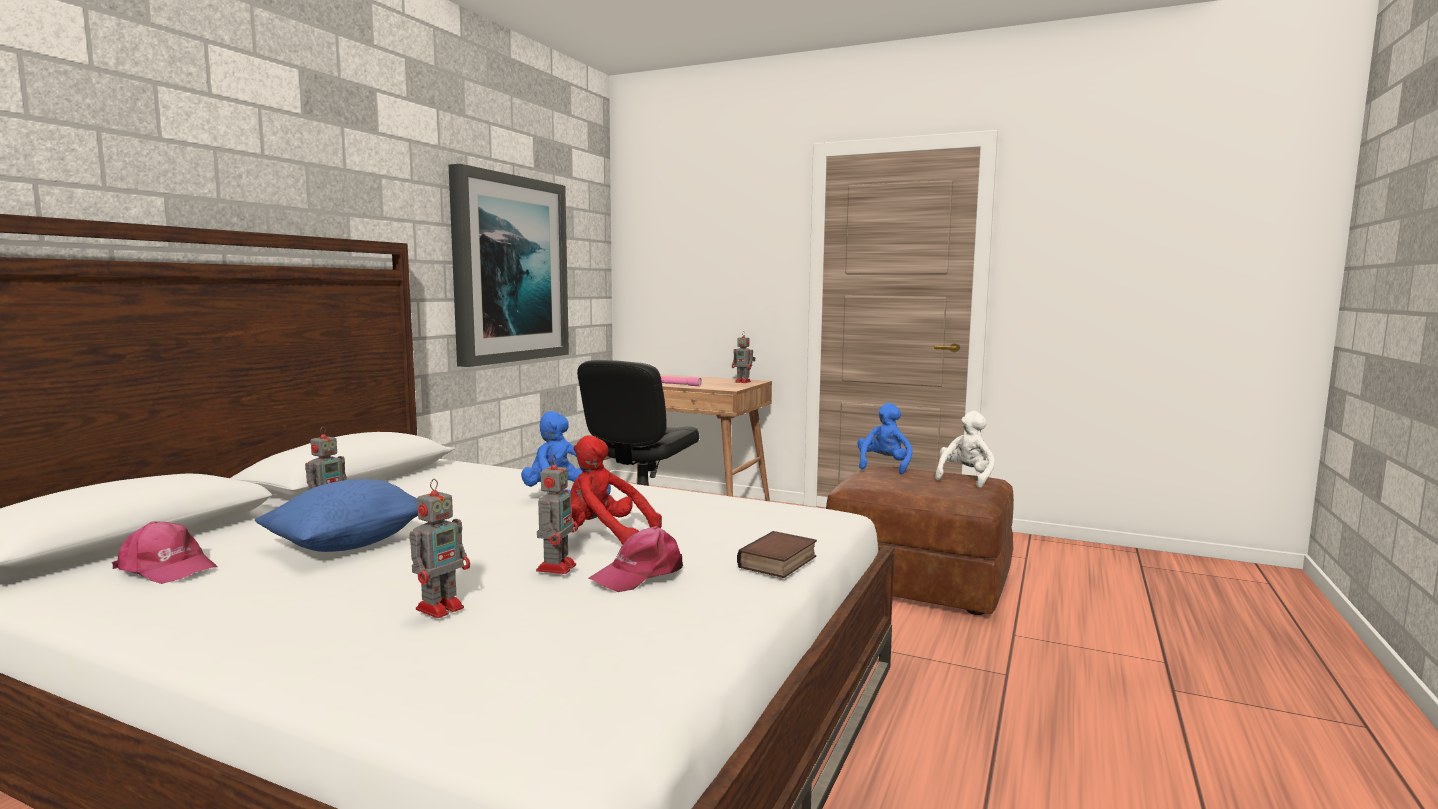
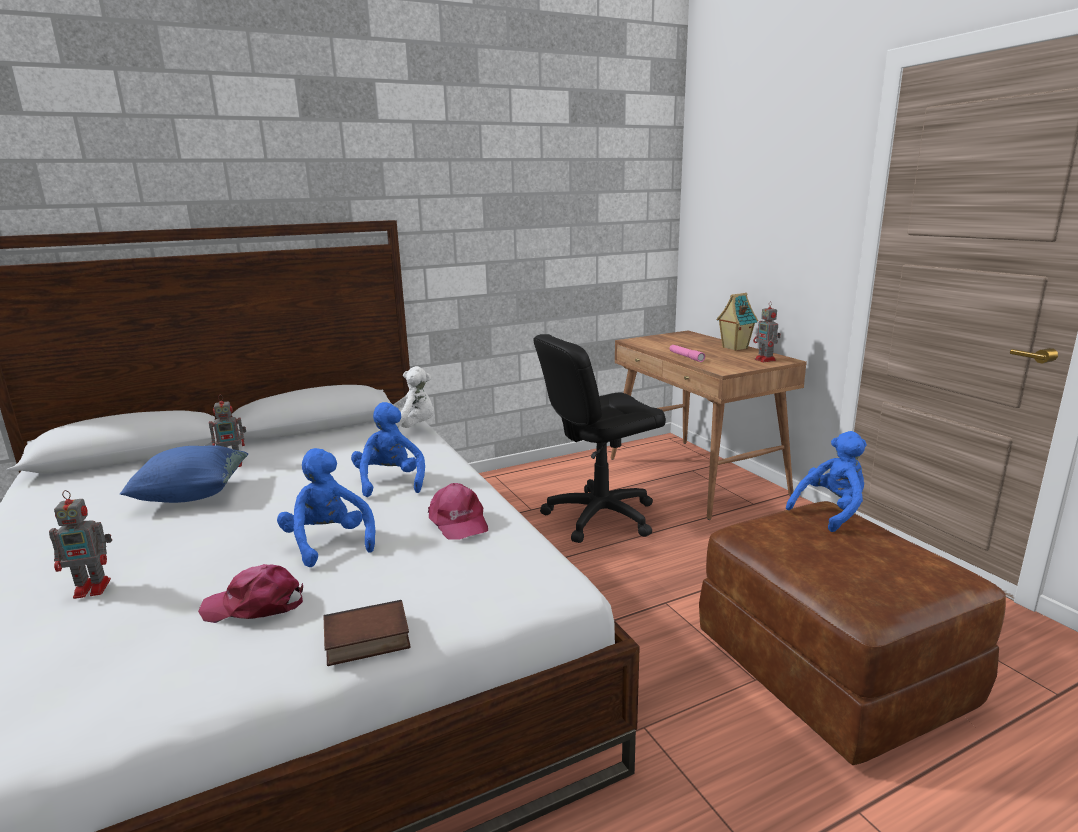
camera: 40 degrees right, 10 degrees up
(166, 568) = (95, 488): pink cap -> pink cap (458, 522)
(509, 269) = (531, 231): picture -> none
(557, 567) = (223, 571): toy robot -> none
(605, 535) = (329, 543): red plush toy -> blue plush toy
(702, 378) = (734, 348): none -> toy house
(965, 478) = (915, 565): white plush toy -> white plush toy (409, 430)

